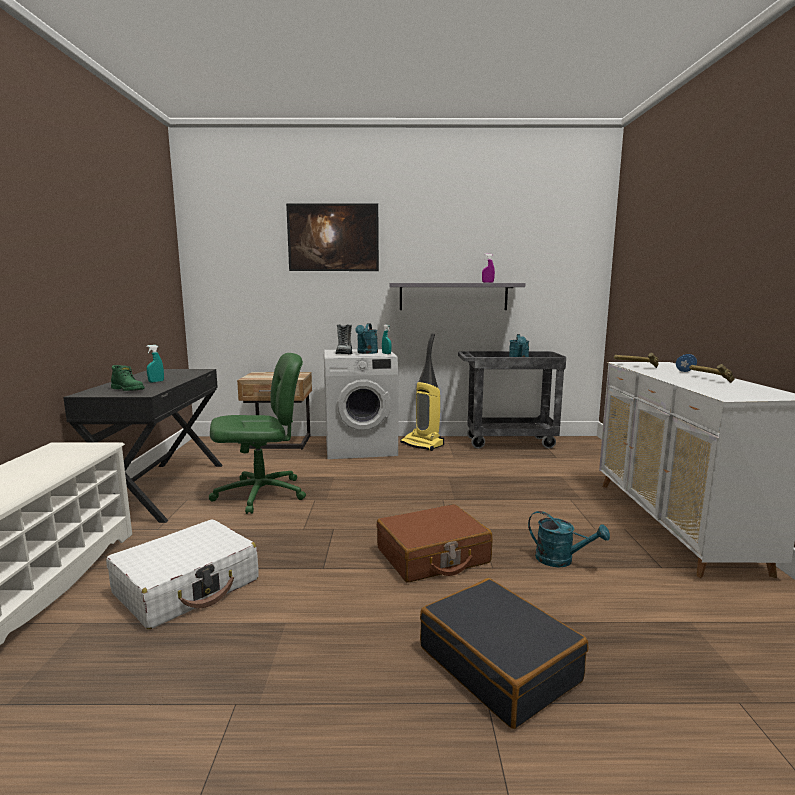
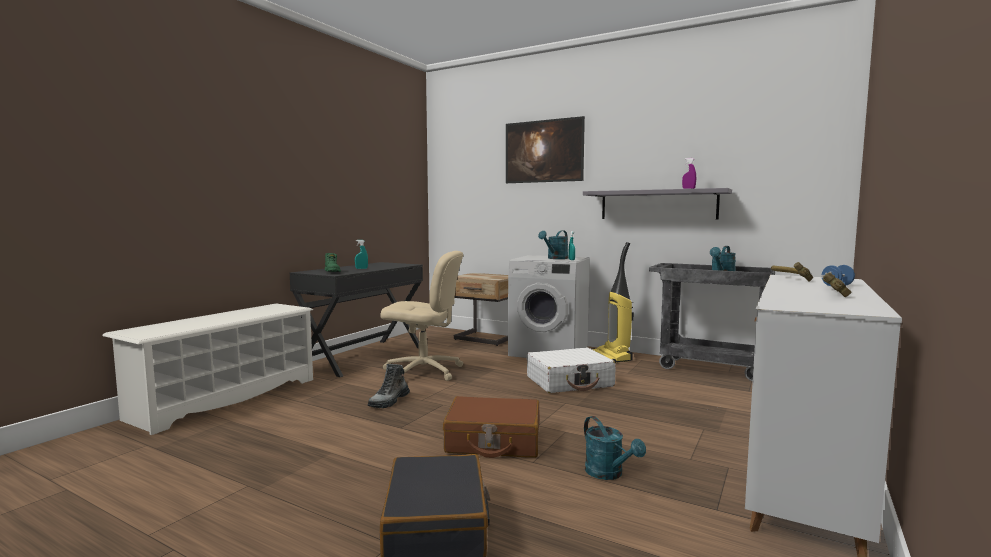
camera: 30 degrees right, 5 degrees down
(187, 586) = (304, 416): white suitcase -> white suitcase (570, 382)
(261, 494) = (423, 371): green office chair -> beige office chair
(344, 353) = (535, 257): boot -> boot (389, 401)

